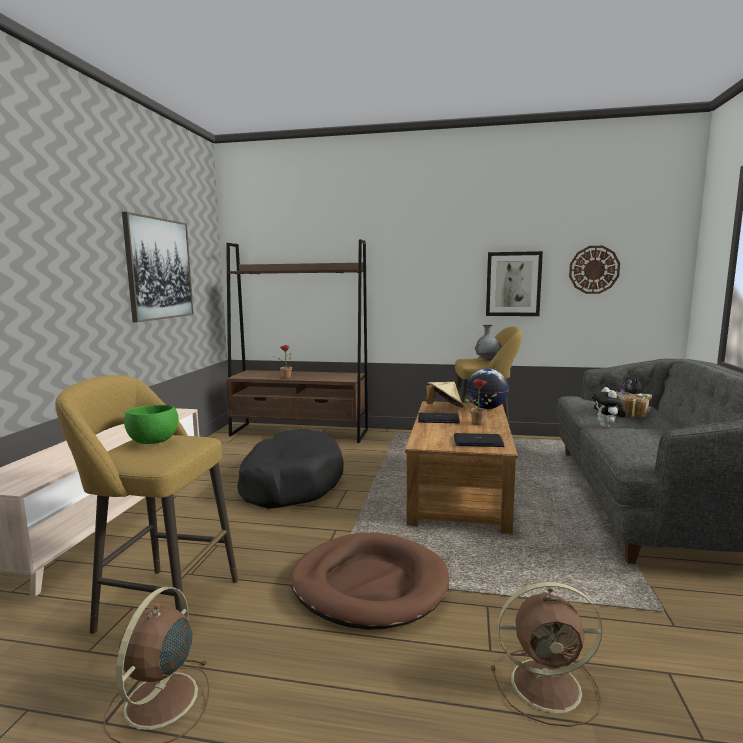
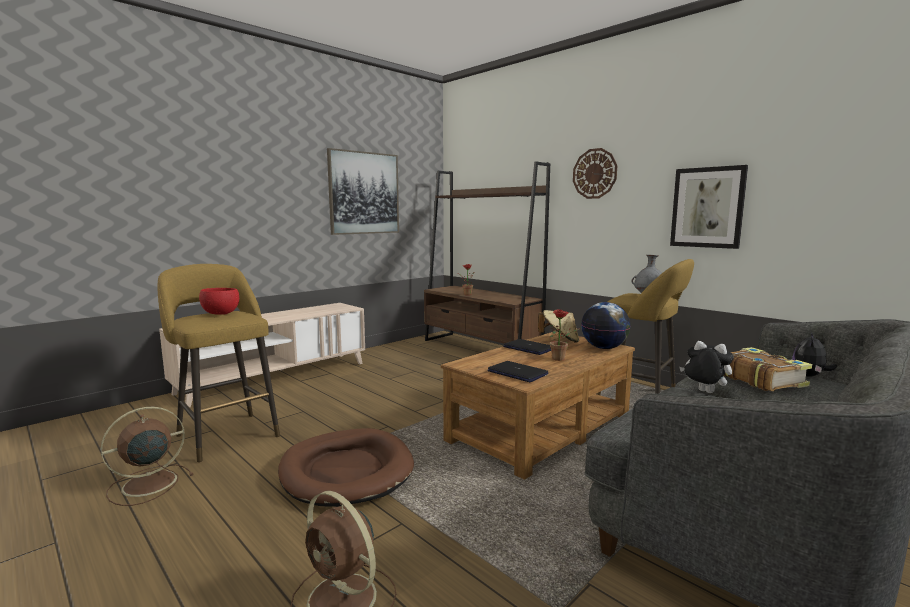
camera: 35 degrees right, 0 degrees up
(154, 442) = (221, 314): green bowl -> red bowl
(290, 482) = (412, 384): black dog bed -> none
(594, 269) = (825, 187): wall clock -> wall clock (594, 173)
(607, 427) = (703, 392): plush toy -> plush toy turned 90 degrees clockwise

